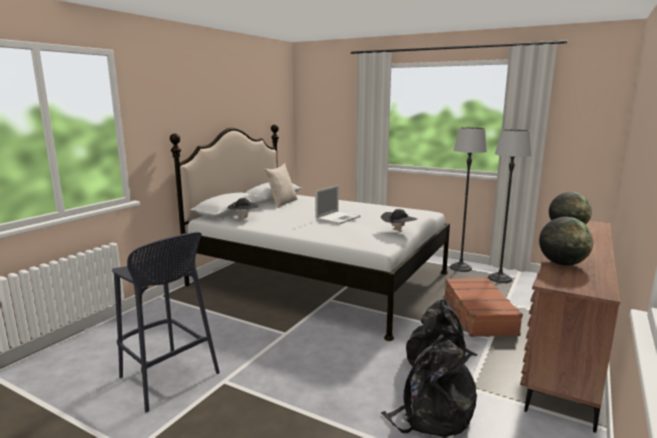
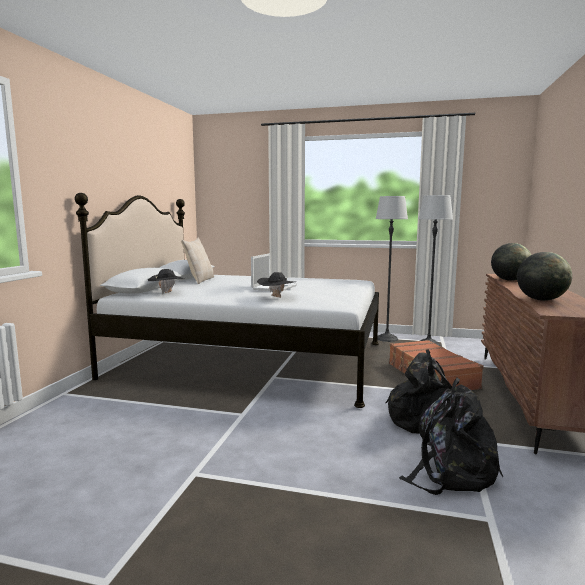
camera: 15 degrees left, 5 degrees down
(167, 378) = (116, 482): grey stool -> none
(398, 232) = (348, 294): black hat -> black hat (277, 298)

